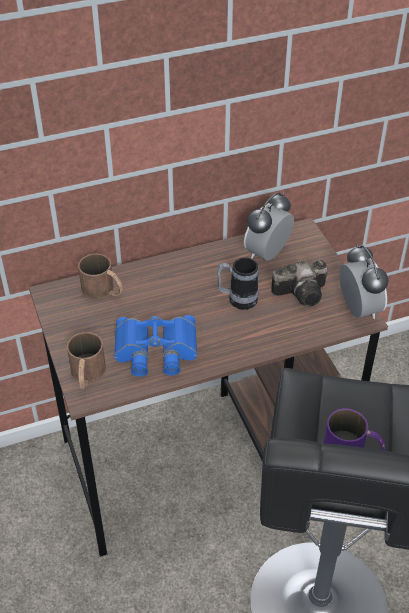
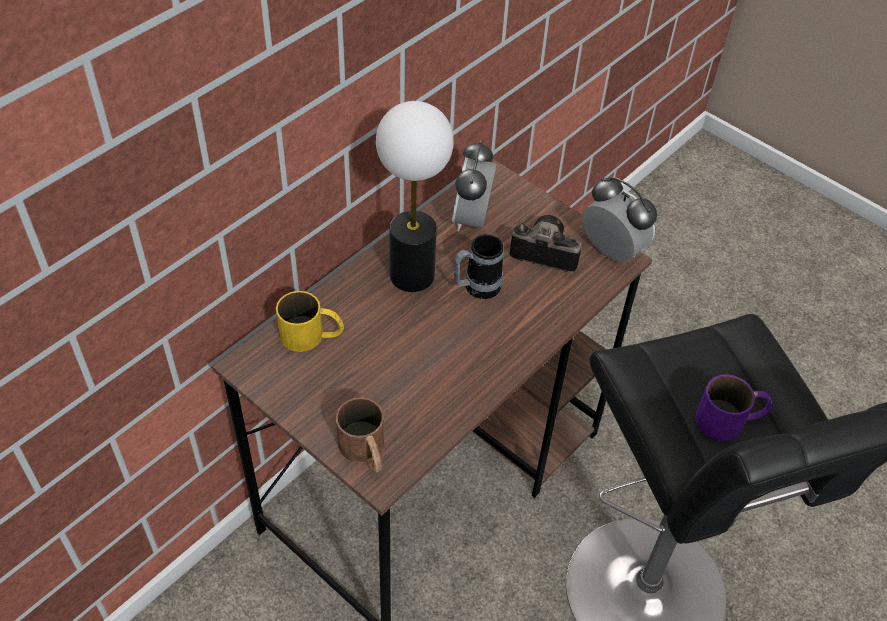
camera: 30 degrees left, 5 degrees up
(104, 291) = (312, 335): brown mug -> yellow mug
(155, 351) = (425, 388): blue binoculars -> none
(197, 276) = (411, 275): none -> table lamp
(303, 292) = (541, 252): camera -> camera turned 120 degrees counterclockwise

